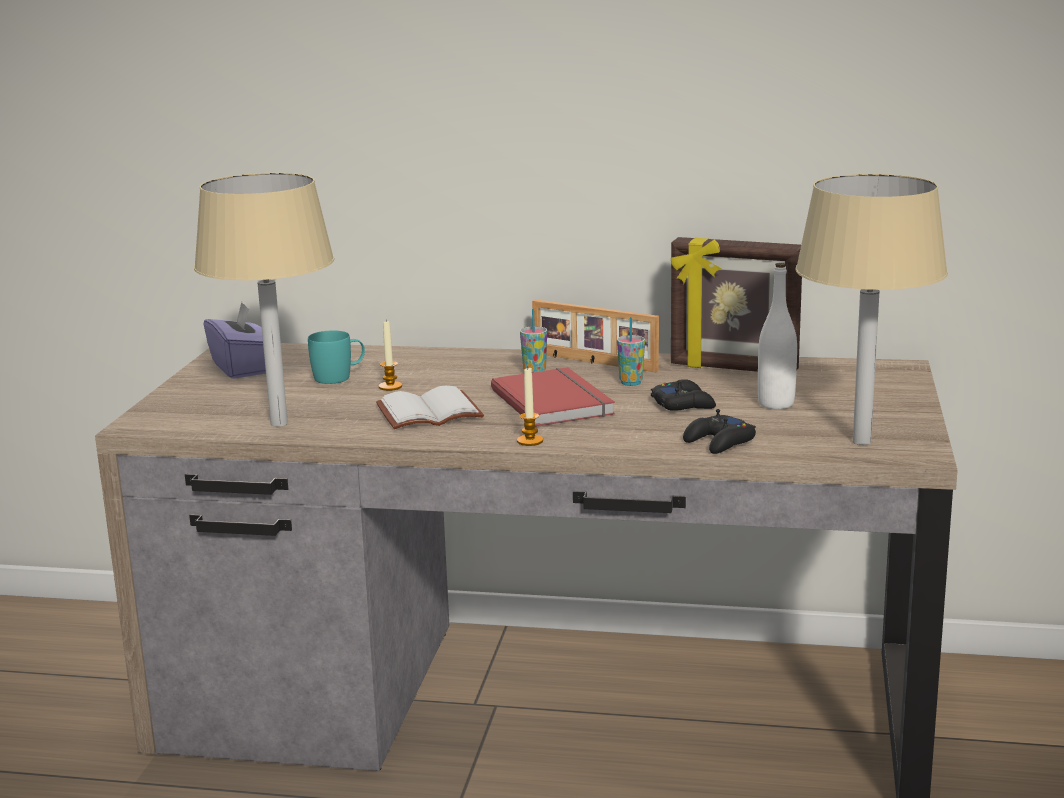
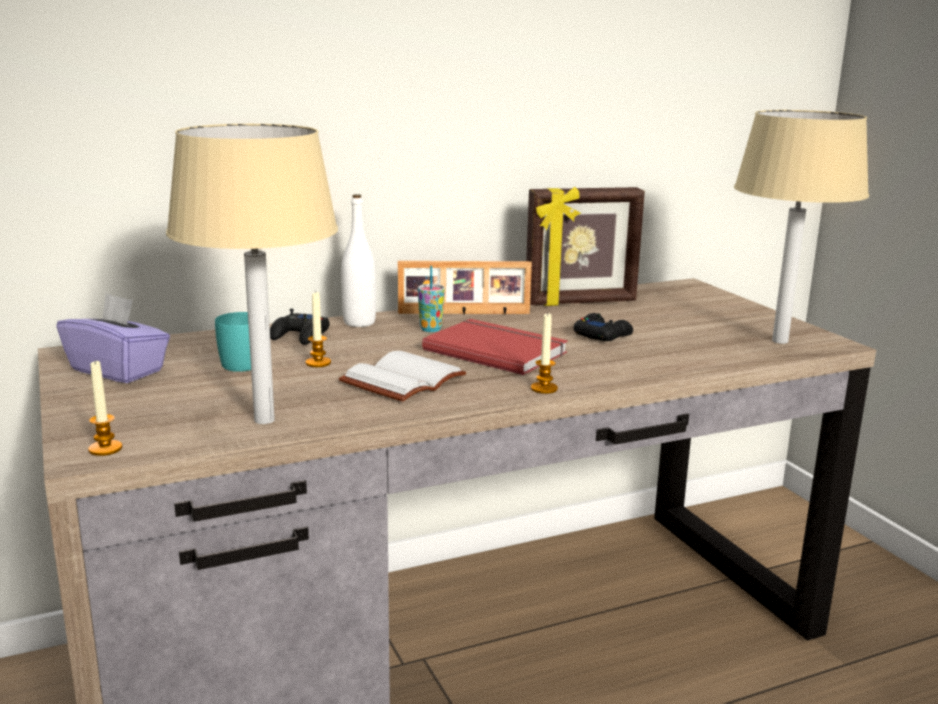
camera: 35 degrees left, 0 degrees up
(154, 422) = (105, 449): none -> candle
(631, 383) = (527, 325): cup -> none
(719, 442) = (690, 360): black game controller -> black game controller (300, 336)
(776, 404) = (666, 323): white bottle -> white bottle (359, 323)

